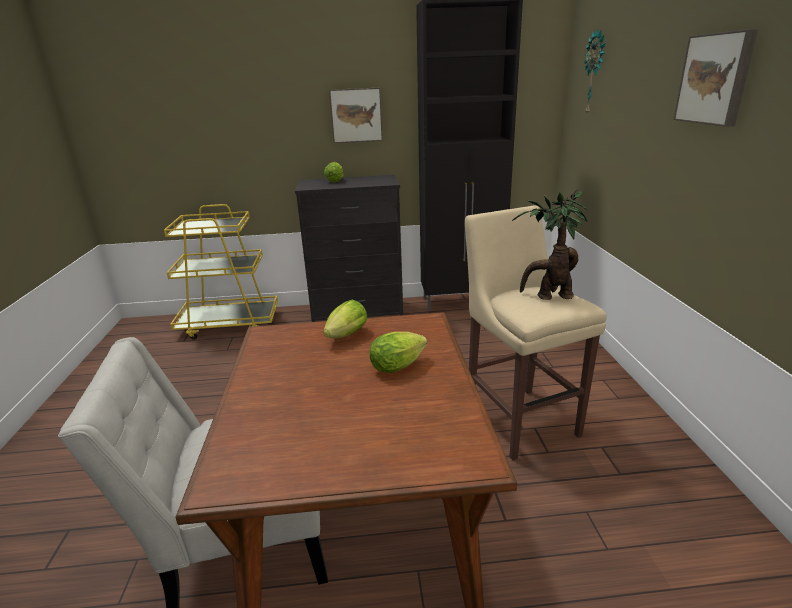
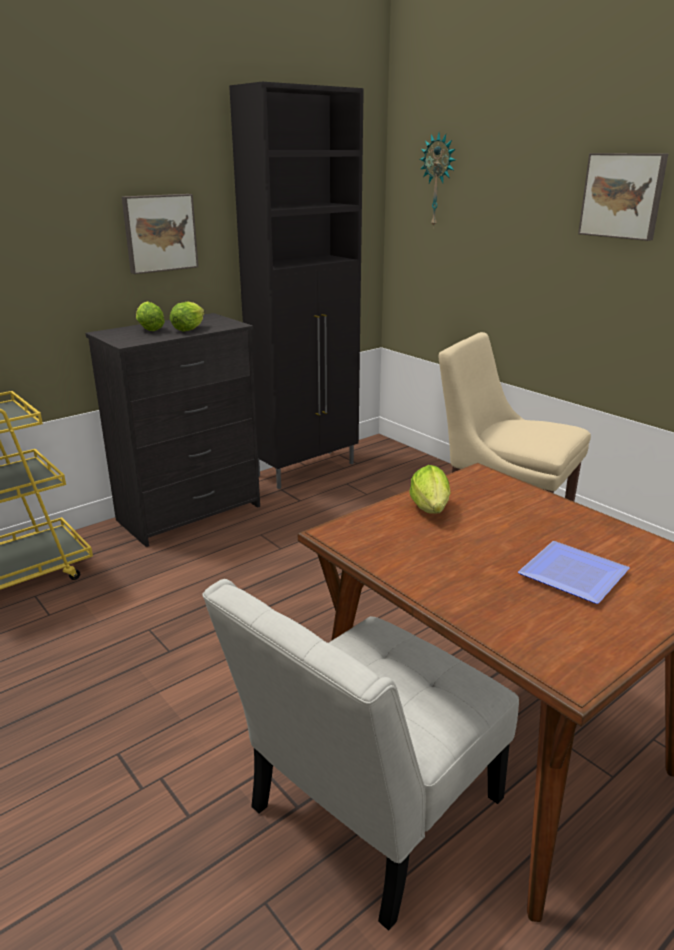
camera: 35 degrees left, 0 degrees up
(352, 418) = (574, 577): none -> plate
(400, 365) = (530, 521): lettuce -> lettuce (190, 329)
(549, 296) = (535, 427): potted plant -> none

